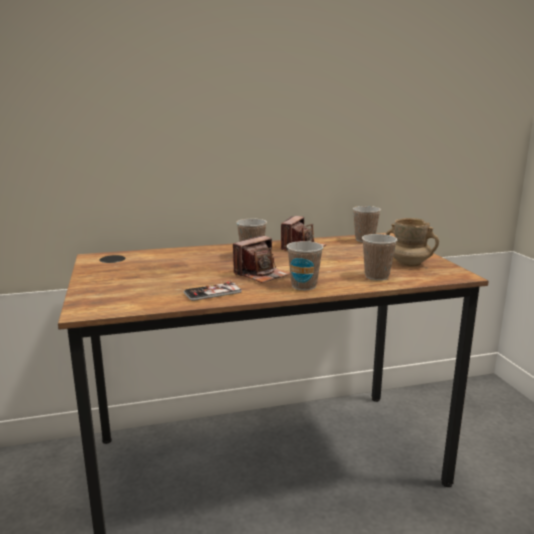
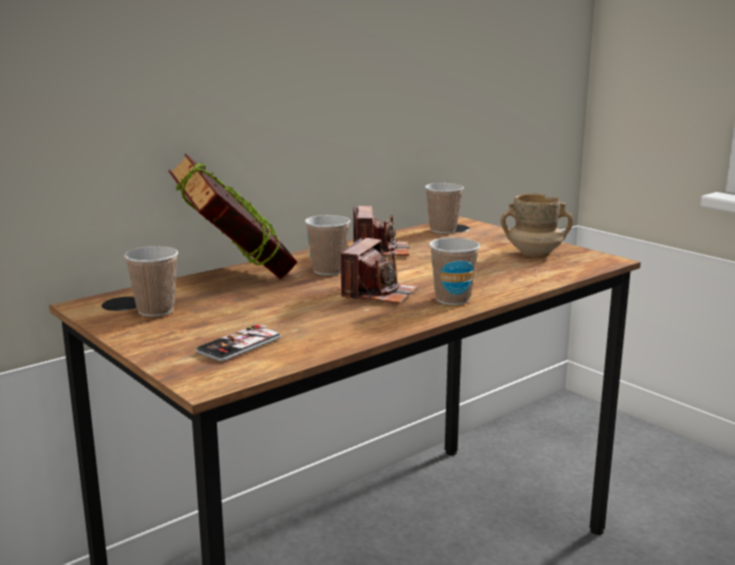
camera: 25 degrees left, 0 degrees up
(193, 252) = (236, 276): none -> book
(212, 292) = (350, 326): phone -> phone (239, 345)
(376, 276) = (519, 274): cup -> cup (156, 310)

